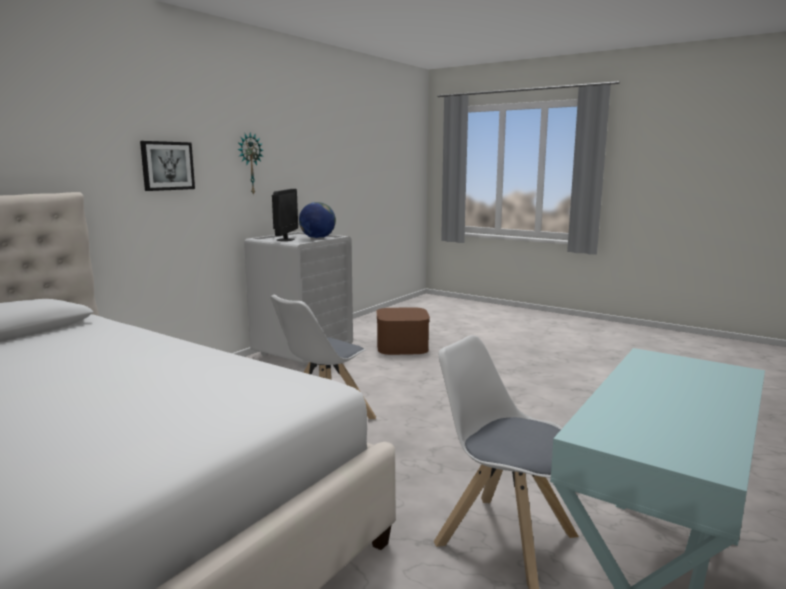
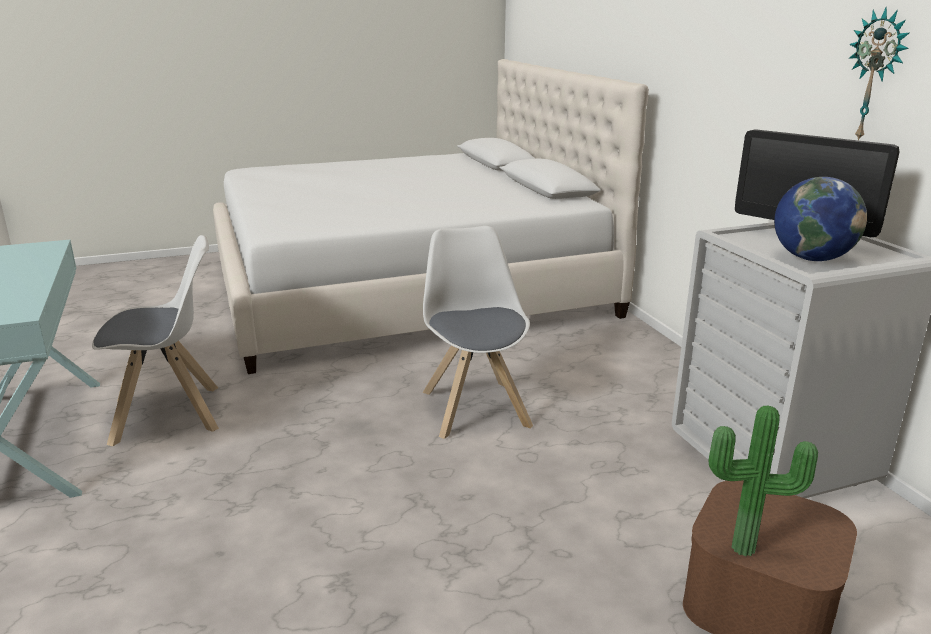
camera: 125 degrees right, 10 degrees up
(167, 166) = (746, 65): picture -> none
(421, 315) = (745, 551): none -> potted plant

